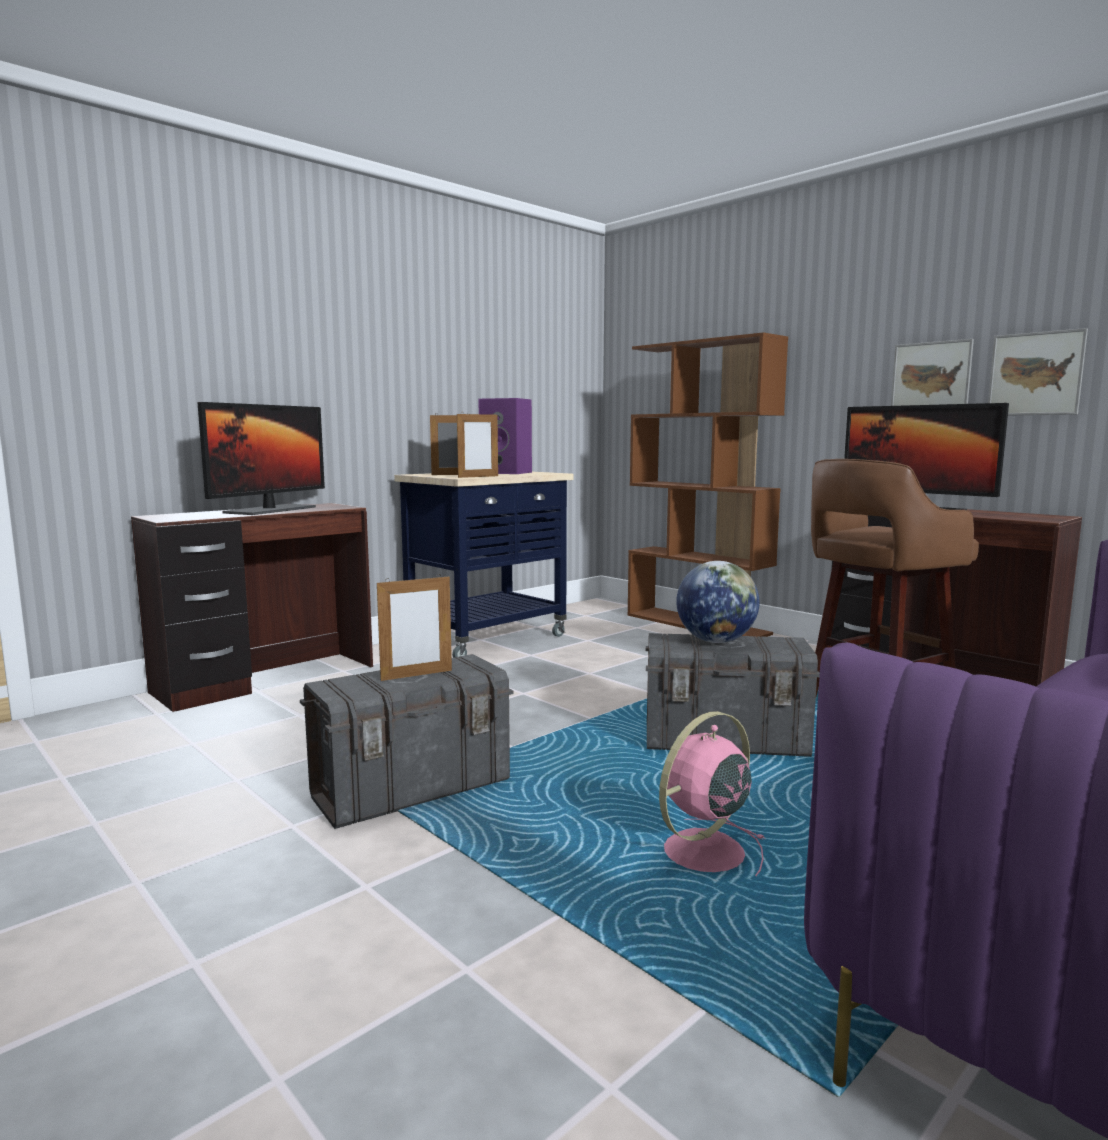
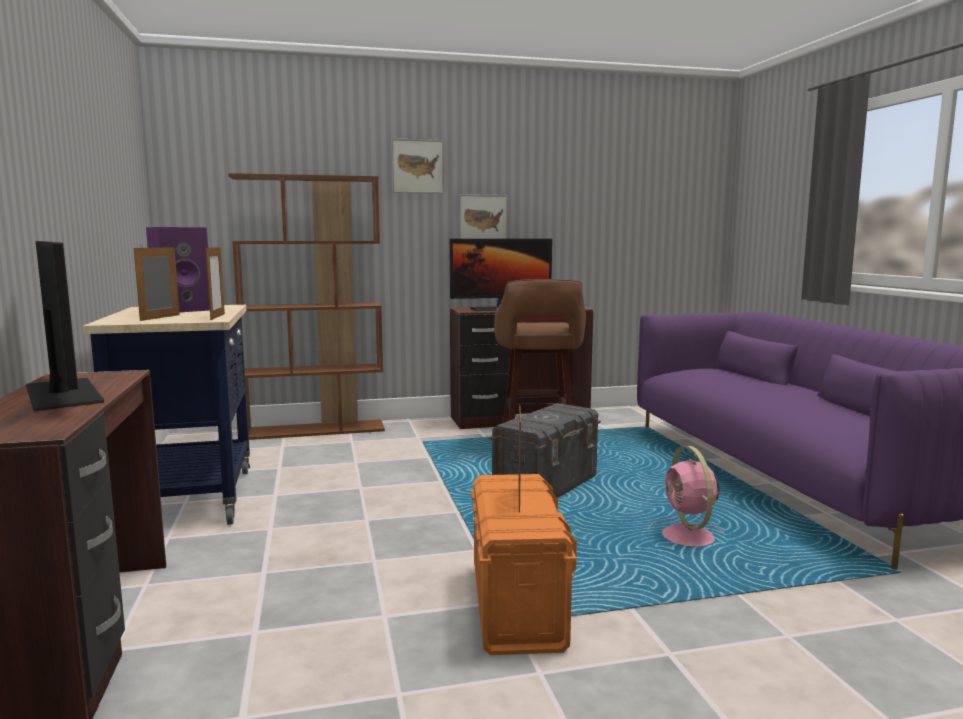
camera: 60 degrees left, 0 degrees up
(412, 789) = (517, 604): grey storage box -> orange storage box
(715, 641) = (540, 418): globe -> none
(1035, 374) = (543, 220): picture -> picture (417, 166)

